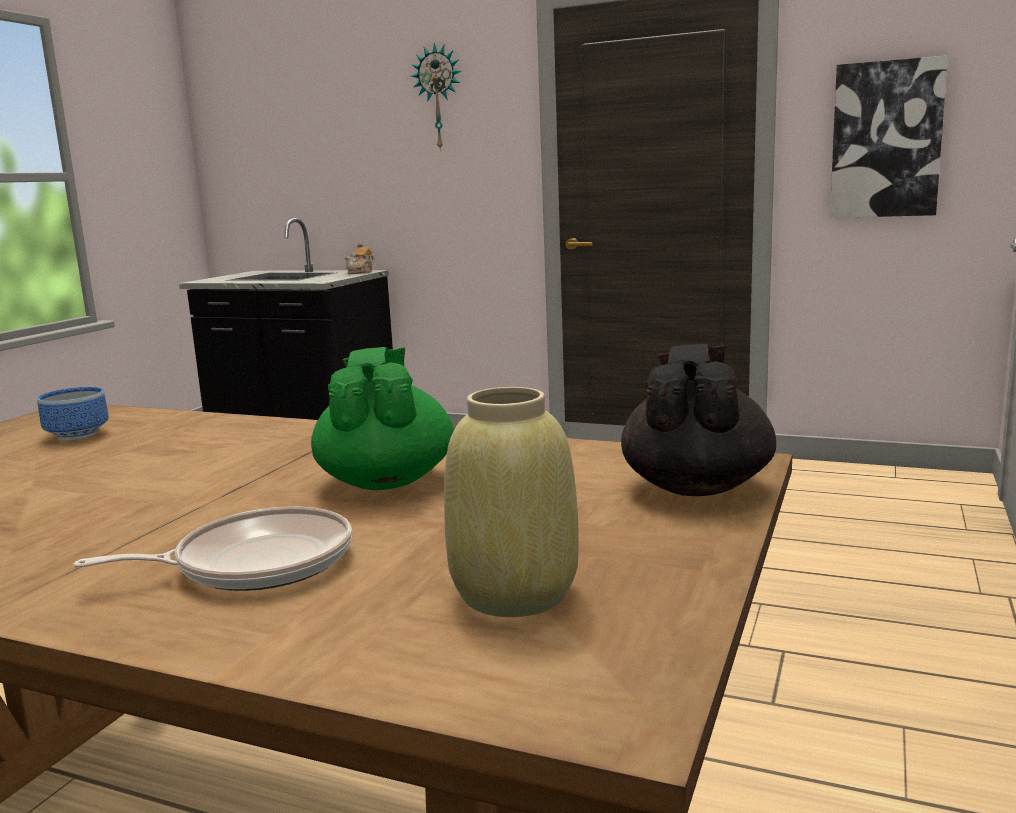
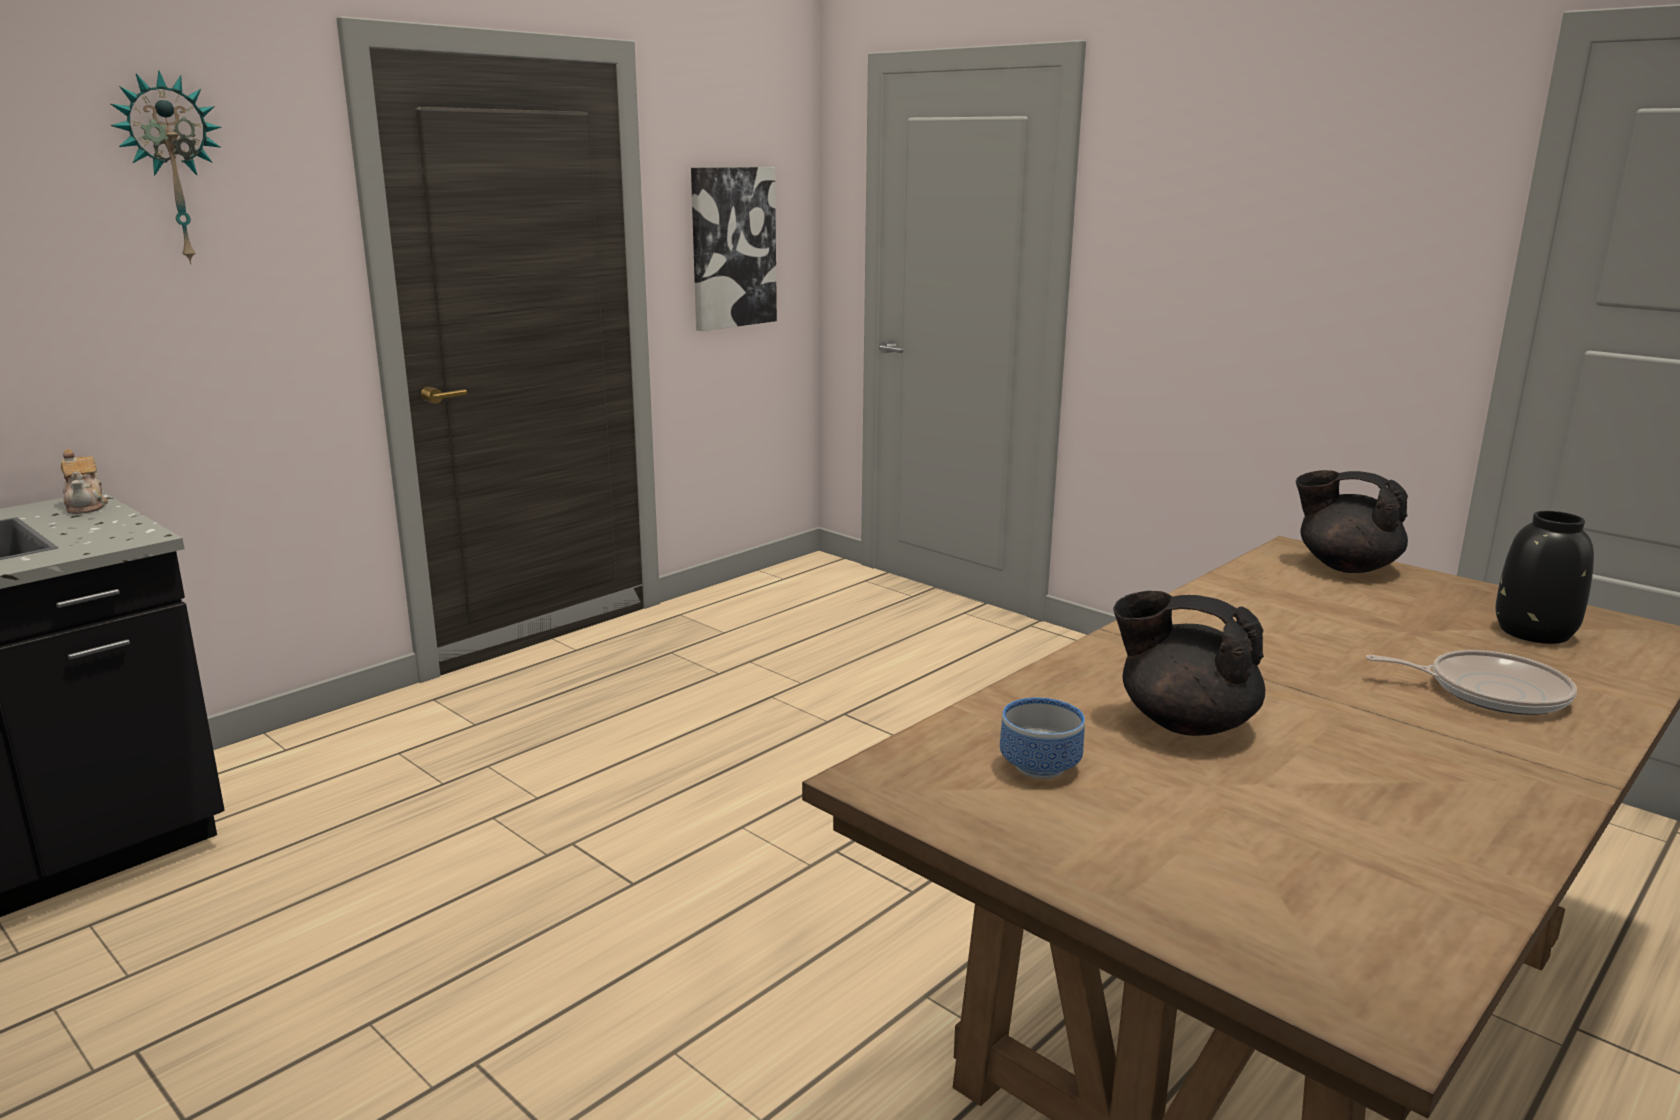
camera: 70 degrees left, 5 degrees up
(154, 459) = (1184, 723): none -> black teapot
(255, 563) = (1490, 691): frying pan -> frying pan turned 105 degrees clockwise
(386, 481) = (1302, 639): green teapot -> none
(515, 595) = (1535, 632): beige vase -> black vase

